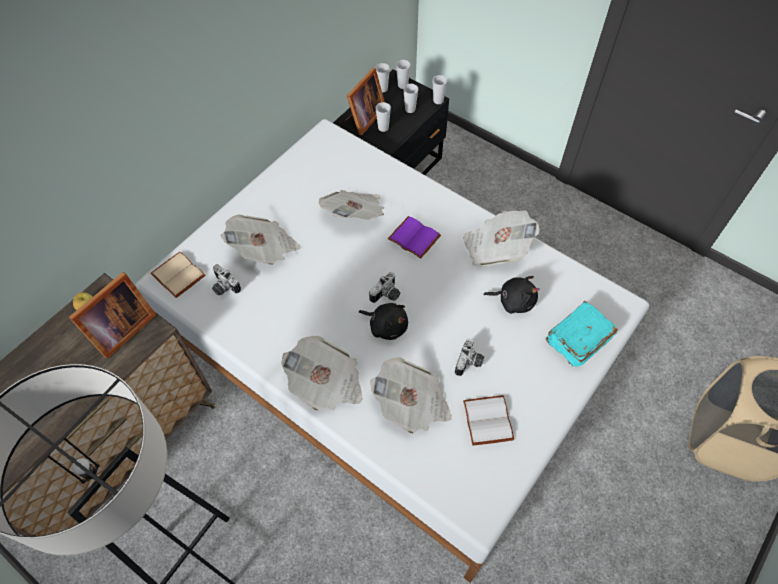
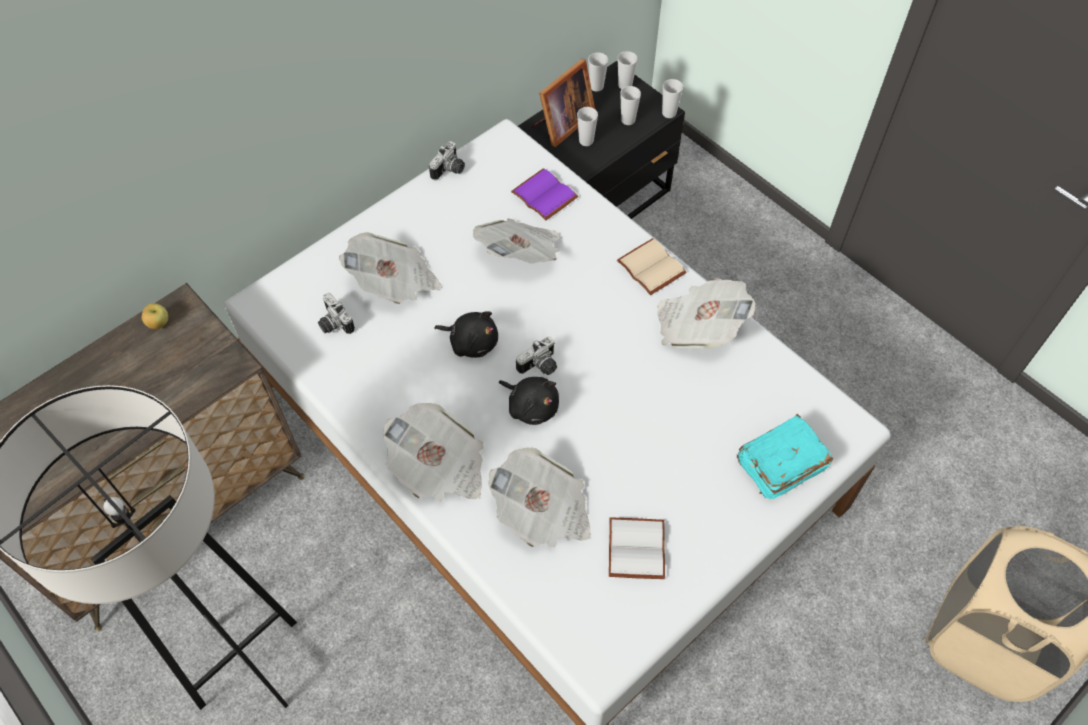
camera: 10 degrees right, 0 degrees up
(120, 330) = (193, 358): picture frame -> none
(176, 275) = (277, 300): beige book -> beige book (649, 268)
(415, 237) = (594, 296): purple book -> purple book (546, 195)
(470, 363) = (629, 472): camera -> camera (450, 170)
(513, 301) = (705, 400): black plush toy -> black plush toy (471, 342)

